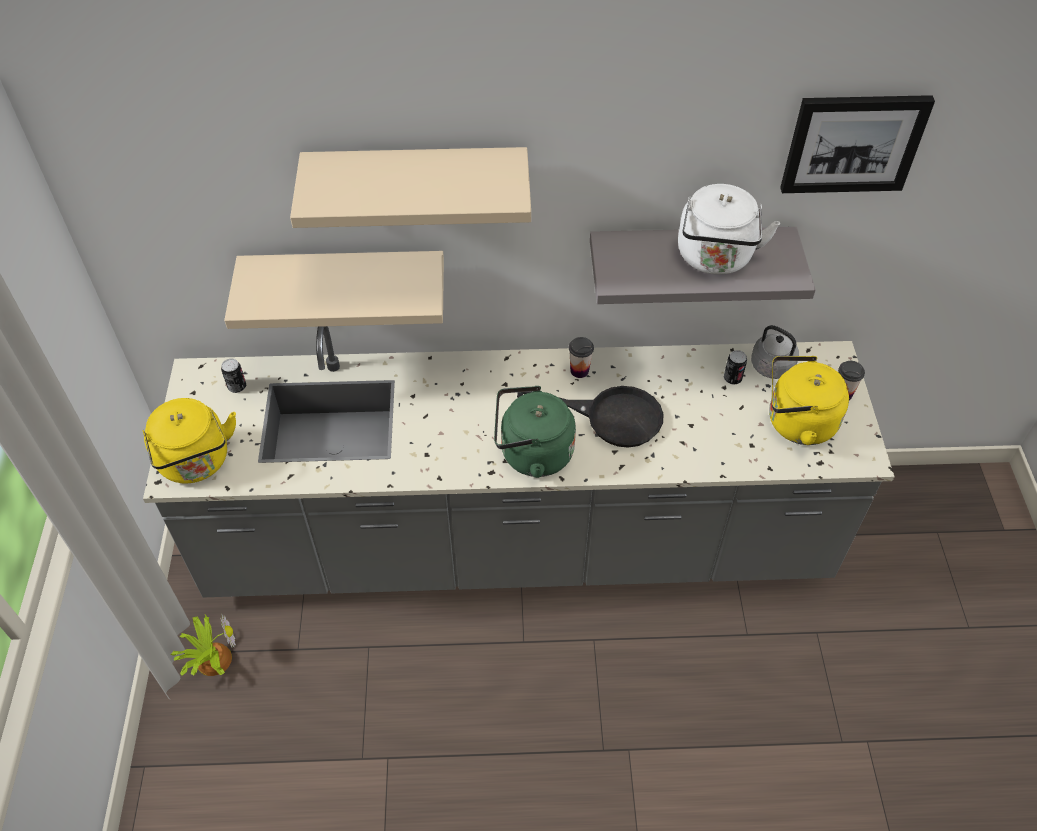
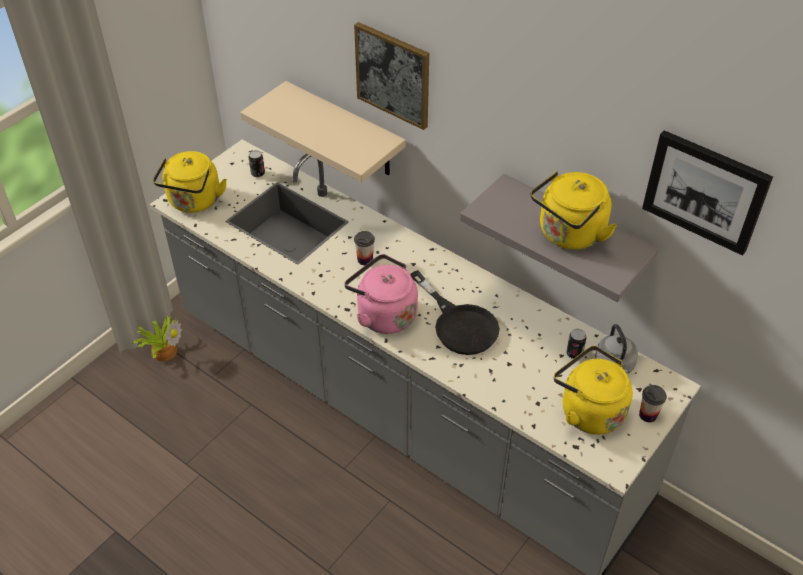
camera: 40 degrees right, 5 degrees down
(416, 181) = (393, 75): beige shelf -> picture
(531, 454) = (383, 314): green kettle -> pink kettle
(579, 371) = (471, 284): cup -> cup (365, 260)
(715, 259) = (569, 235): white kettle -> yellow kettle

